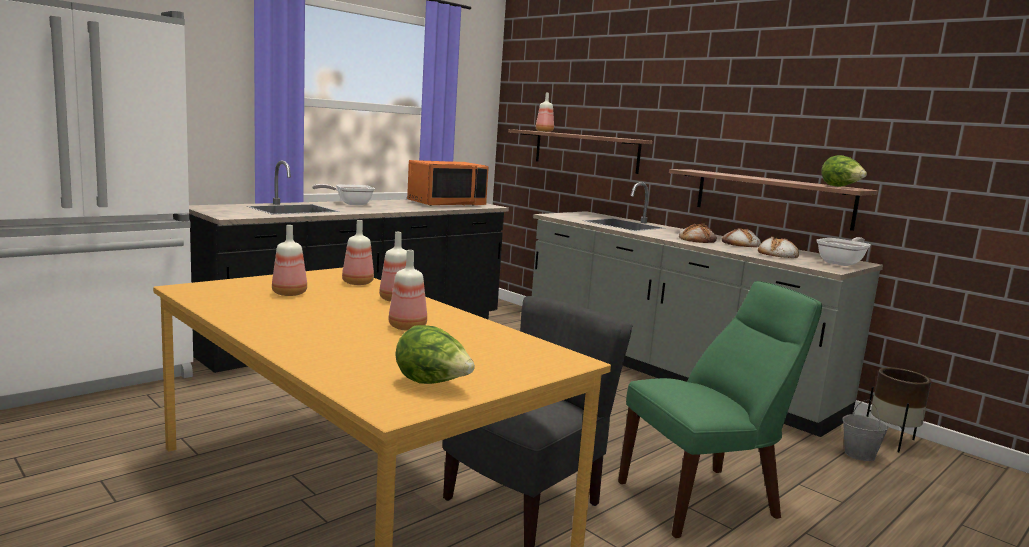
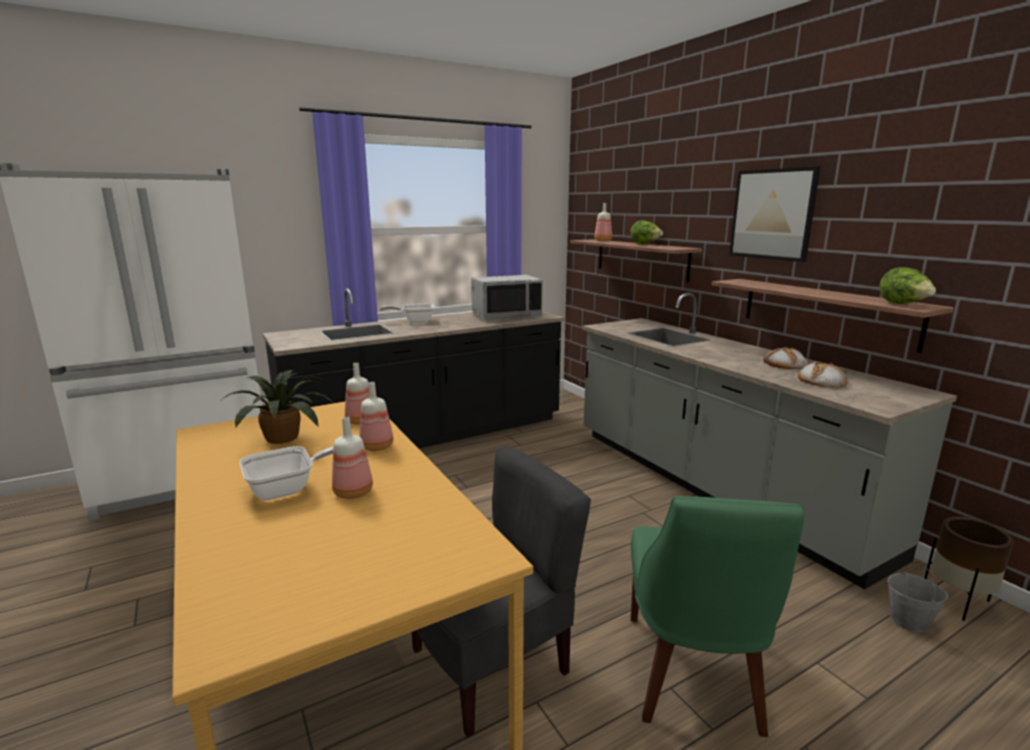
camera: 15 degrees right, 5 degrees up
(290, 293) = (285, 438): bottle -> potted plant
(432, 383) = (300, 598): lettuce -> lettuce (645, 244)
(446, 204) = (506, 316): orange microwave -> grey microwave
(697, 239) = (736, 358): bread -> none
(704, 499) = (693, 677): green chair -> green chair turned 105 degrees clockwise
(722, 109) = (772, 214): none -> picture
(842, 263) = (900, 394): frying pan -> frying pan (289, 489)

